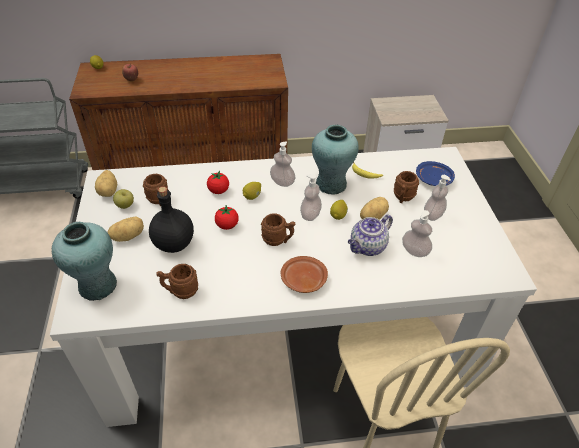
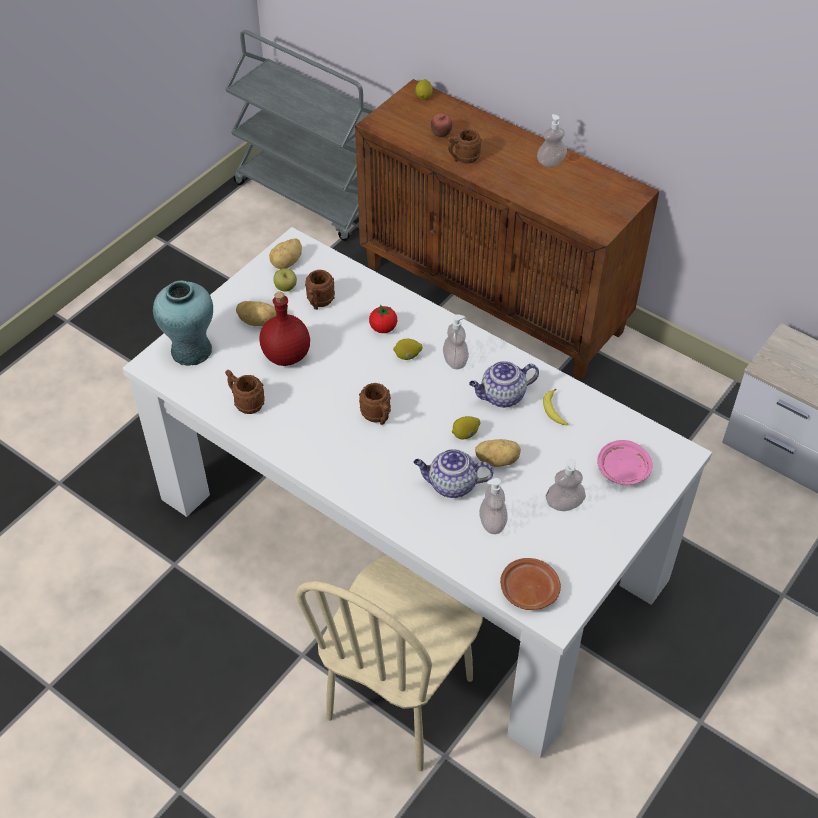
camera: 45 degrees right, 5 degrees up
(173, 244) = (285, 356): black bottle -> red bottle
(227, 225) = (350, 370): tomato -> none
(303, 280) = (354, 469): brown plate -> brown plate (528, 589)
(310, 215) = (439, 414): soap dispenser -> soap dispenser (551, 162)
(331, 184) = (502, 396): turquoise vase -> teapot
(402, 198) = (557, 464): brown mug -> brown mug (463, 159)
(434, 179) = (623, 469): blue plate -> pink plate

